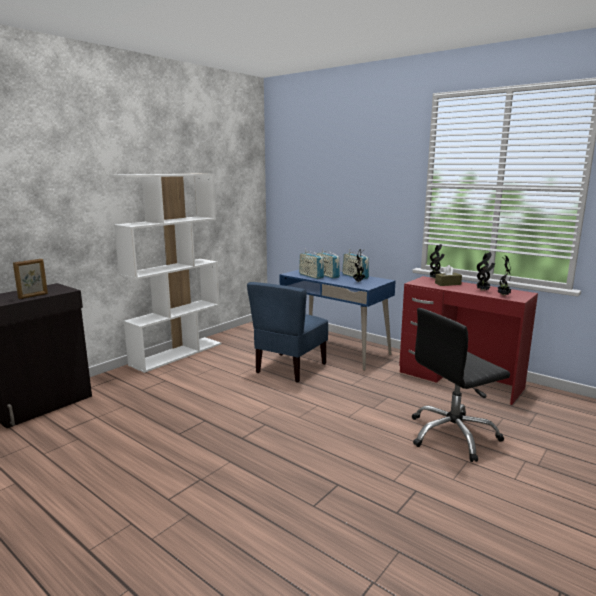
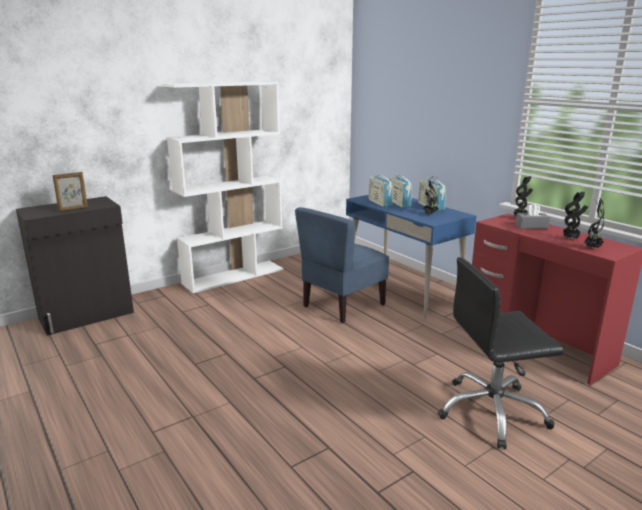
camera: 15 degrees right, 5 degrees up
(448, 284) = (531, 226): brown tissue box -> grey tissue box

